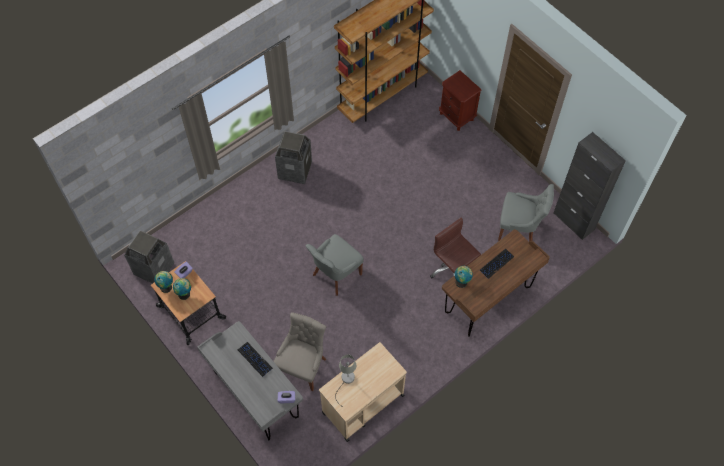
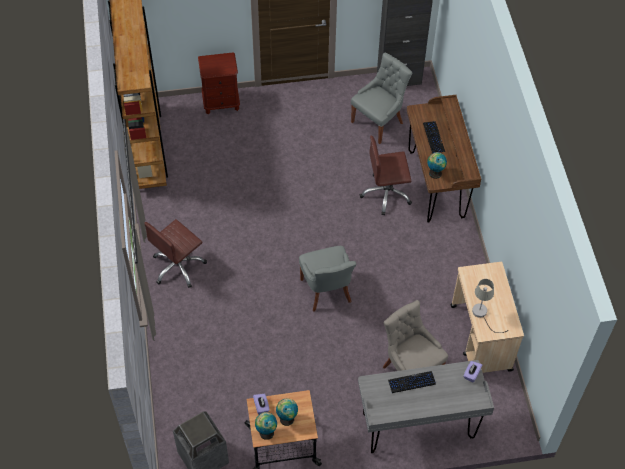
camera: 60 degrees left, 5 degrees down
(295, 170) = (178, 266): trash can -> brown office chair

